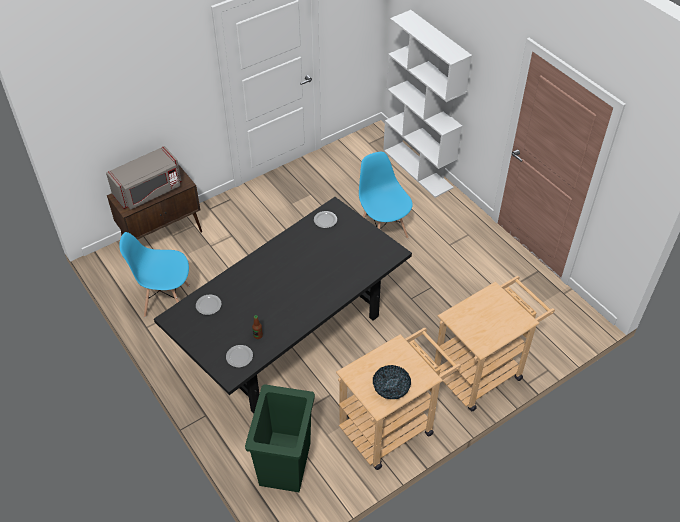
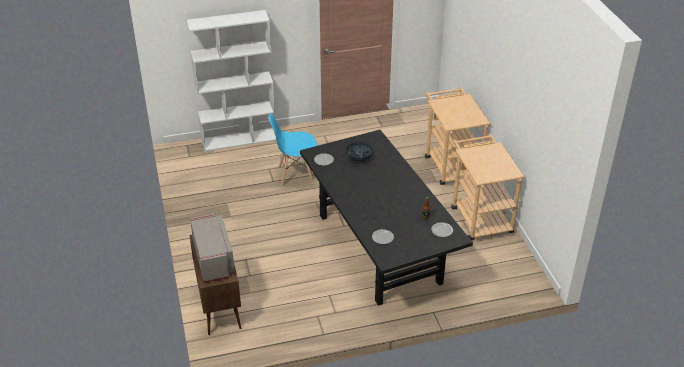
camera: 70 degrees left, 10 degrees down
(166, 300) = (299, 315): blue chair -> none
(284, 465) = (494, 277): green trash can -> none
(391, 388) = (500, 164): bowl -> bowl (359, 157)

